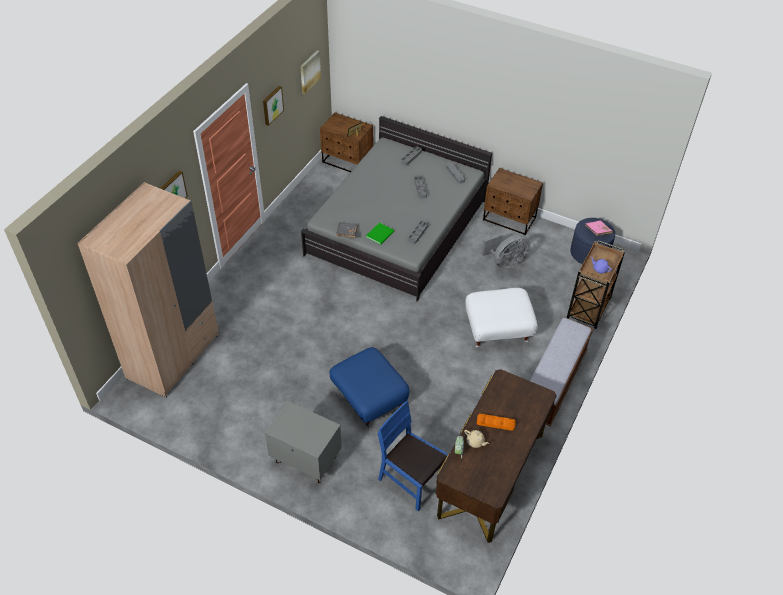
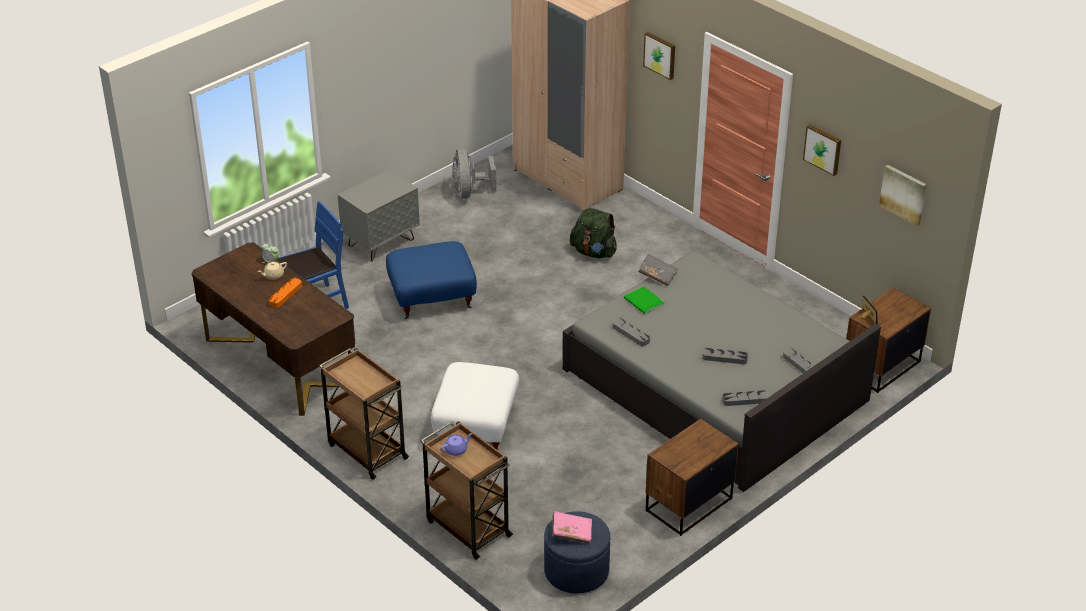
camera: 110 degrees right, 10 degrees down
(273, 316) = (594, 252): none -> green backpack
(505, 262) = (597, 472): grey fan -> grey fan (470, 192)
(554, 383) = (366, 450): bench -> brown cart

